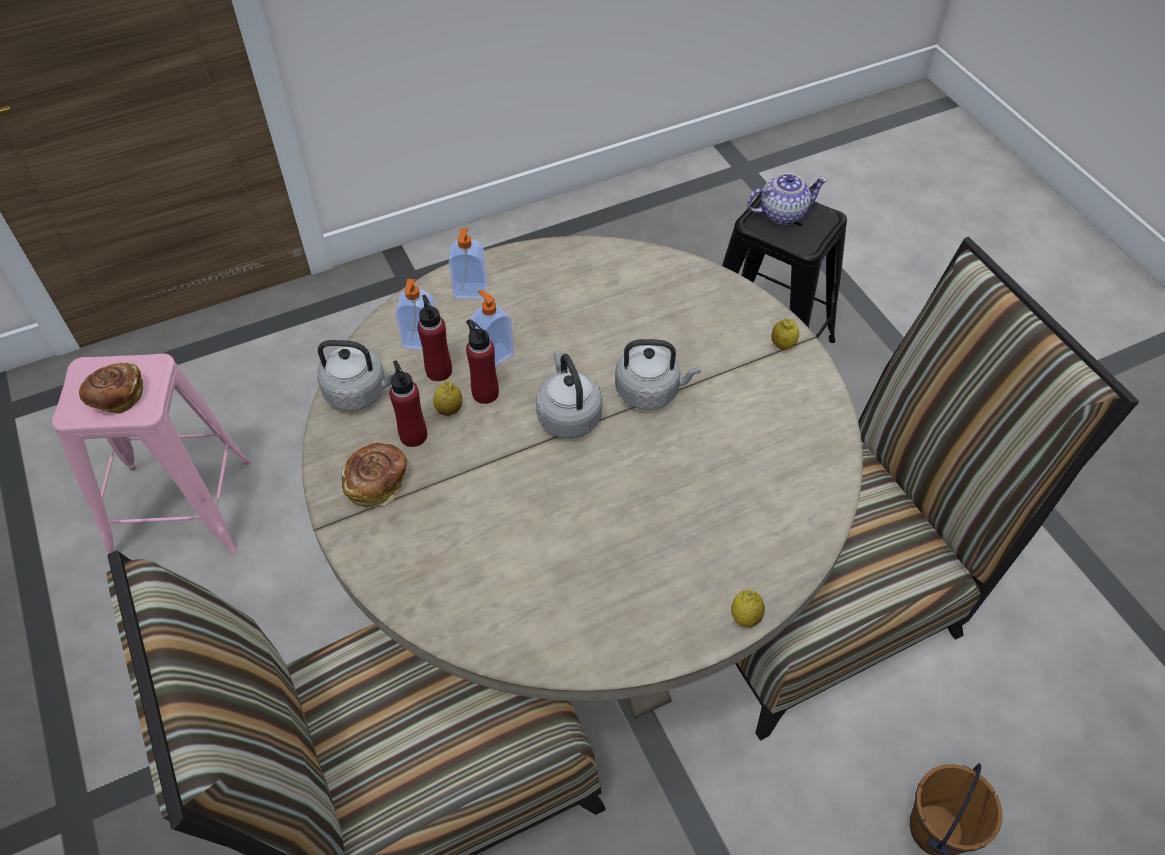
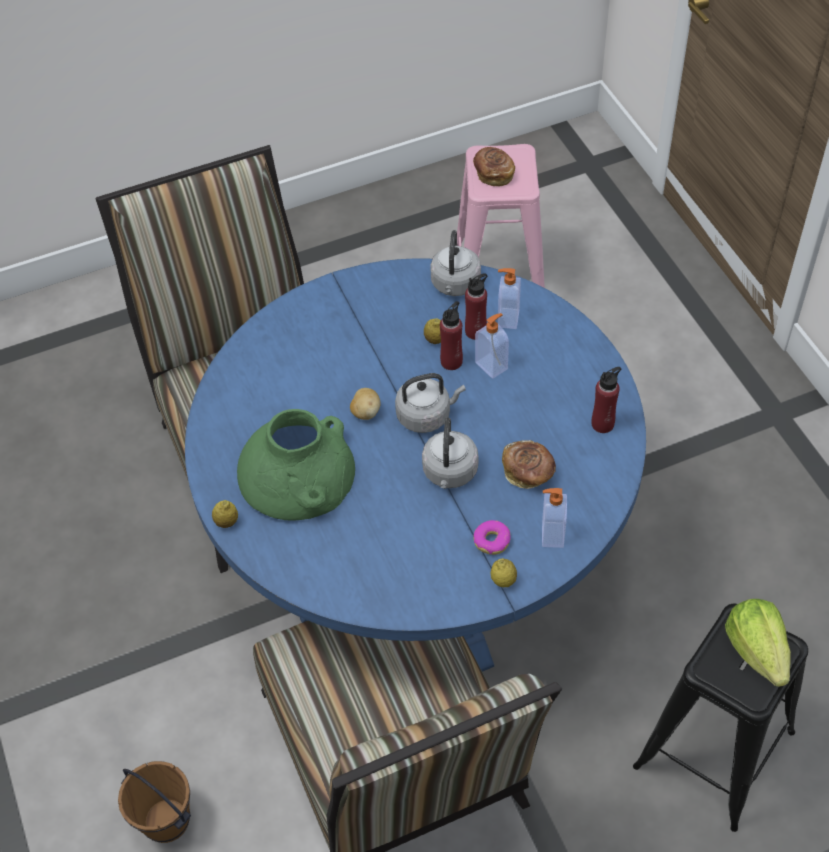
camera: 95 degrees right, 0 degrees up
(377, 483) = (368, 302): bread -> bread (528, 473)
(413, 435) = (411, 320): red bottle -> red bottle (602, 424)
(470, 292) = (566, 348): soap dispenser -> soap dispenser (551, 534)
(563, 476) = (365, 412): none -> potato
(582, 579) = (422, 561): beige dining table -> blue dining table
(660, 543) = (297, 472): none -> green vase
(735, 354) = (492, 540): none -> donut
(782, 213) = (757, 651): teapot -> lettuce

